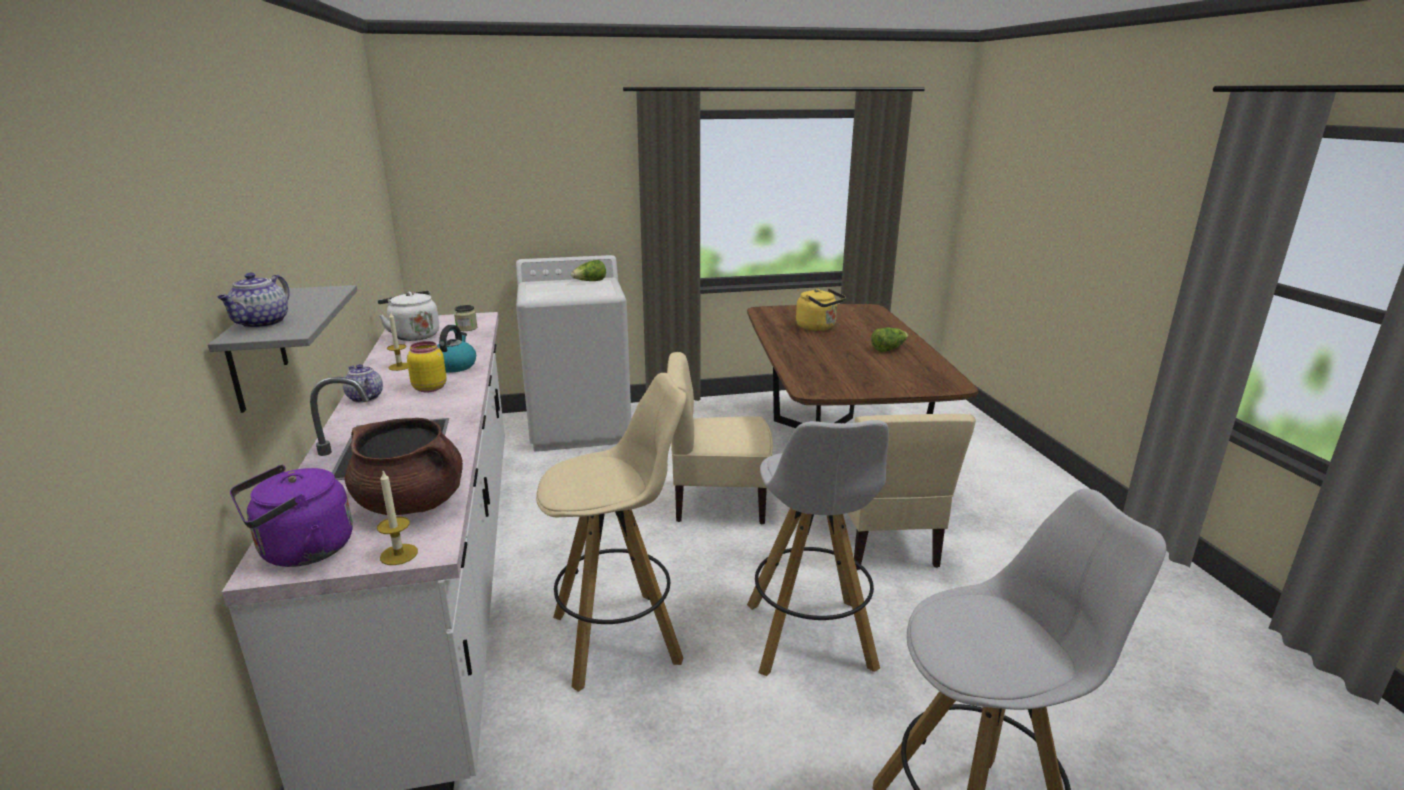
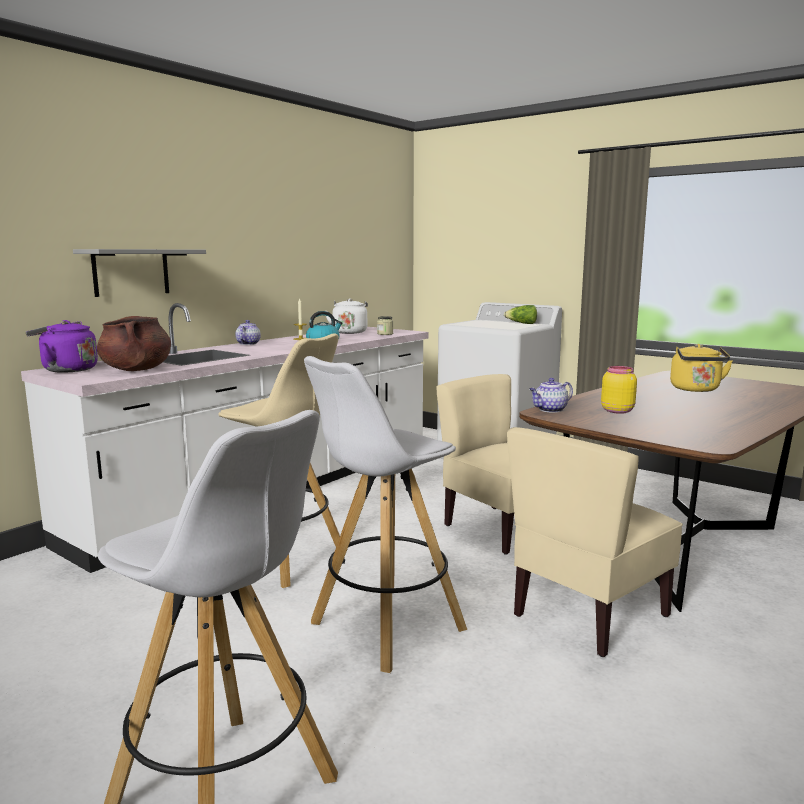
camera: 50 degrees right, 10 degrees down
(262, 323) = (112, 248): teapot -> teapot (550, 410)
(399, 554) = (80, 378): candle -> none
(429, 388) = (283, 346): yellow jar -> yellow jar (616, 410)
(888, 349) = (724, 413): lettuce -> none

